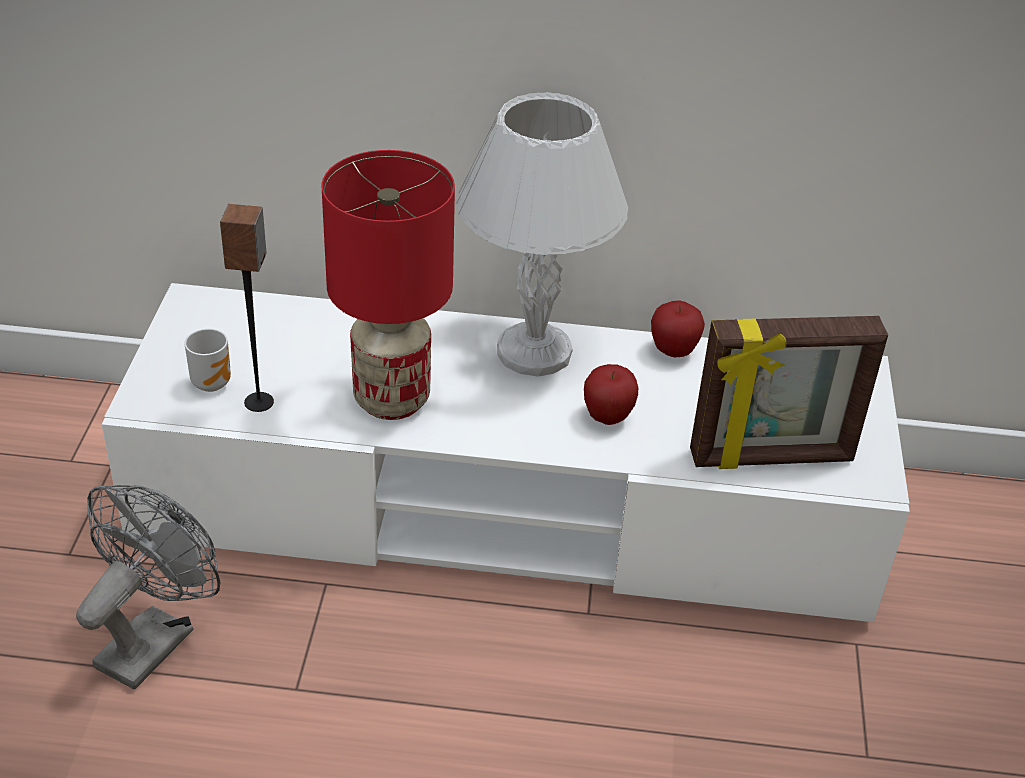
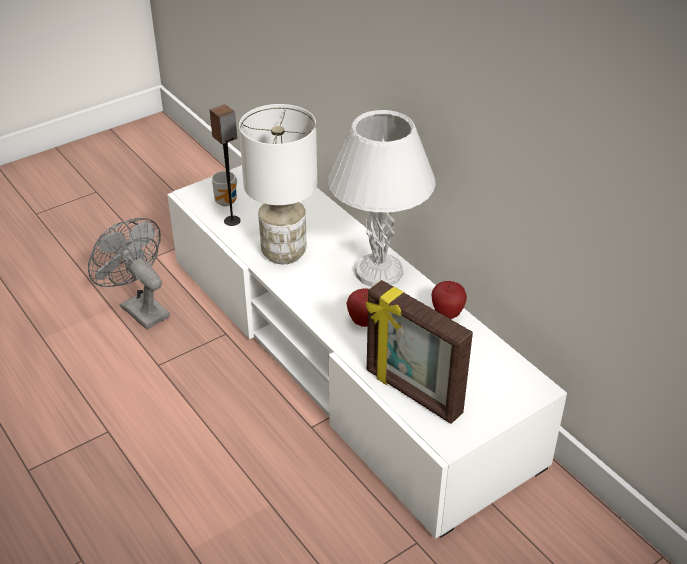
camera: 50 degrees right, 0 degrees up
(154, 638) = (139, 308): grey fan -> grey fan turned 120 degrees counterclockwise
(392, 399) = (285, 253): red table lamp -> white table lamp

